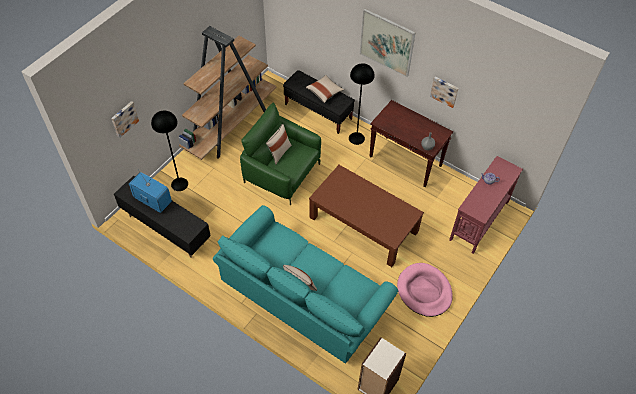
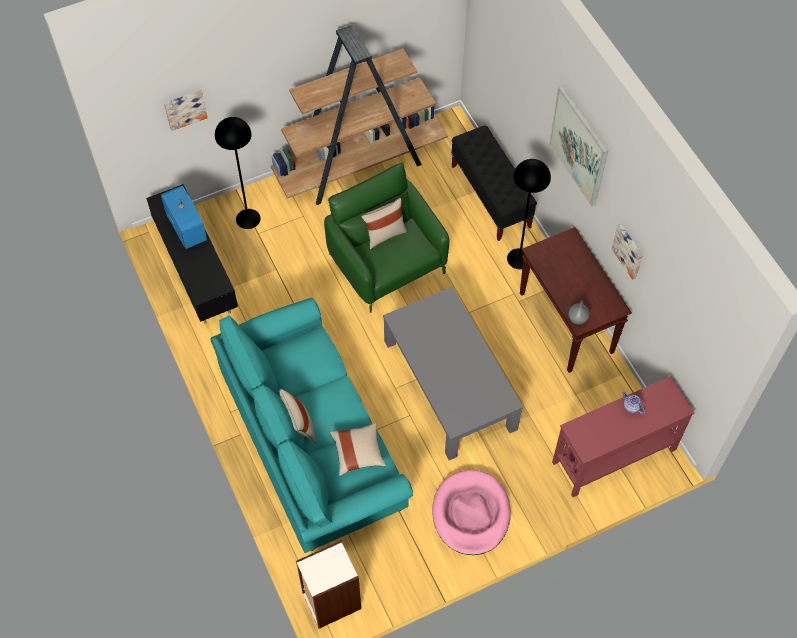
camera: 30 degrees right, 5 degrees up
(324, 92) = (500, 174): beige pillow -> beige pillow (358, 453)
(363, 224) = (449, 384): brown coffee table -> grey coffee table

